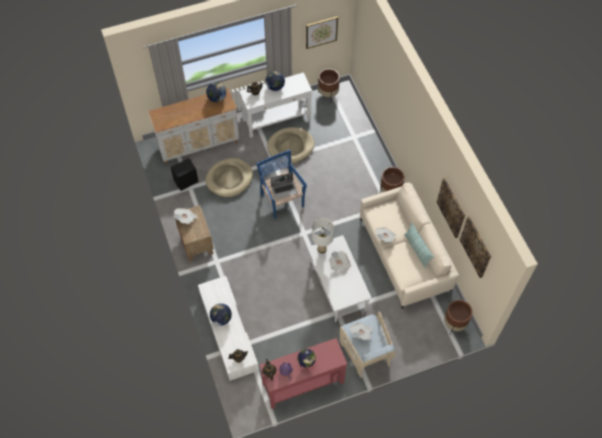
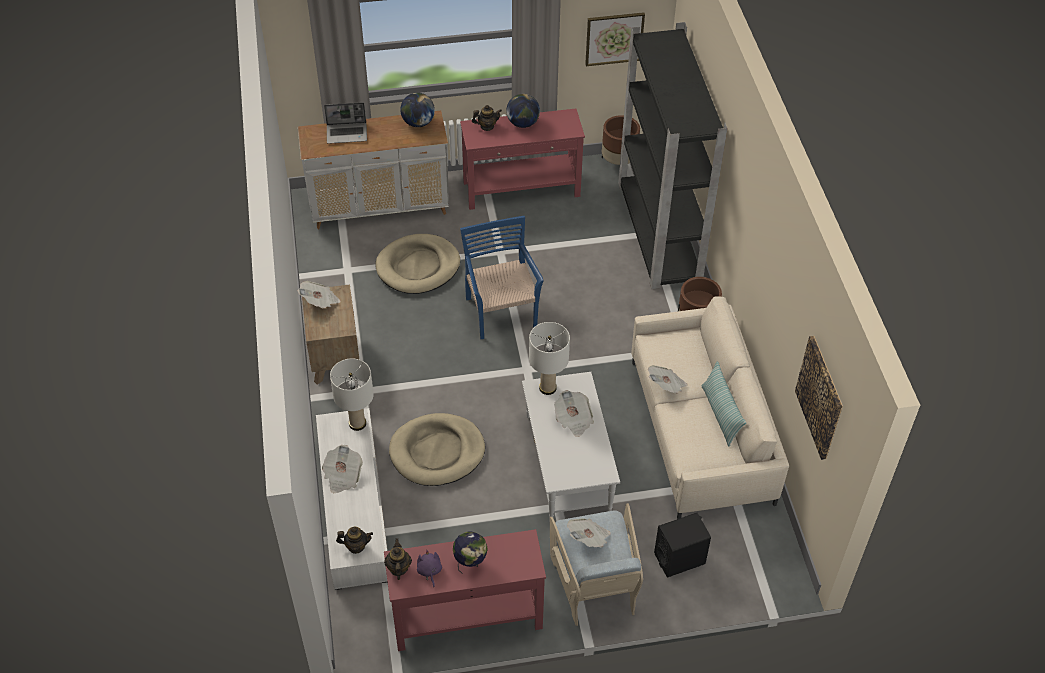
camera: 10 degrees right, 10 degrees down
(186, 181) = (344, 260): black speaker -> black speaker (679, 558)
(221, 286) = (357, 423): none -> white table lamp
(221, 318) = (342, 476): globe -> newspaper
(277, 119) = (522, 189): white console table -> red console table
(284, 189) = (504, 287): laptop -> laptop (347, 133)
(290, 147) = (535, 233): beige dog bed -> beige dog bed (437, 452)
(359, 135) = (659, 231): none -> black bookcase
(451, 207) = (788, 331): picture -> none
(454, 324) = (771, 562): brown planter -> none

